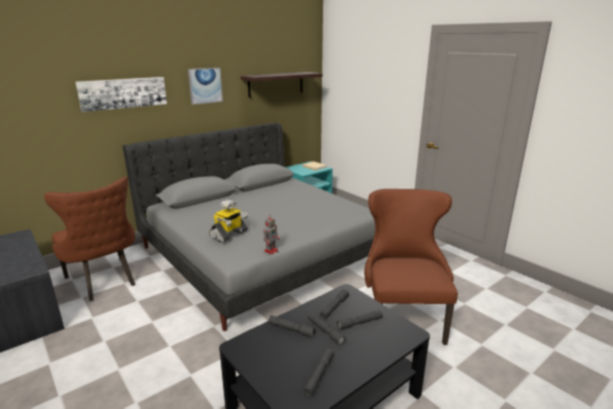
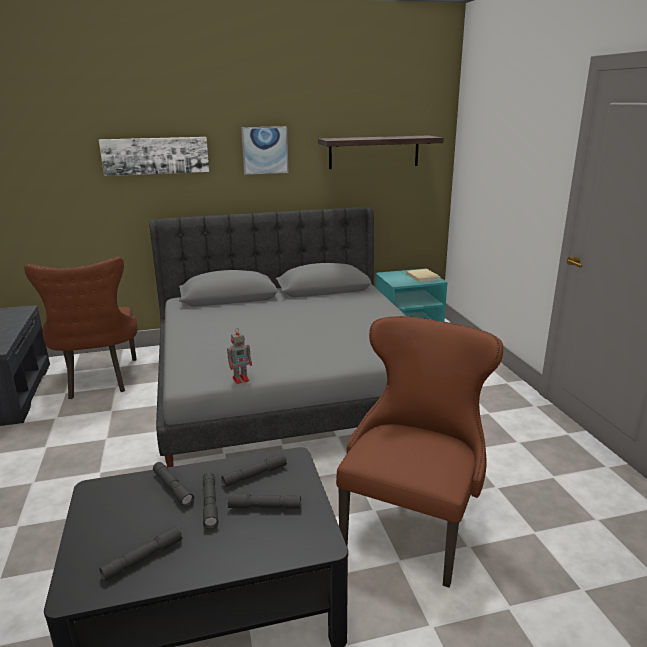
camera: 25 degrees right, 0 degrees up
(229, 235) = (212, 348): toy robot -> none

